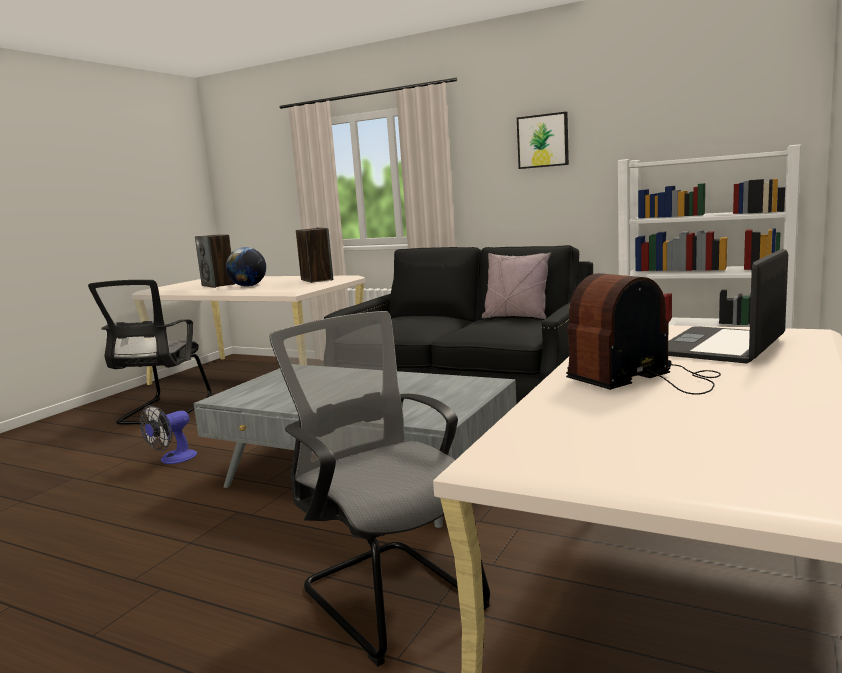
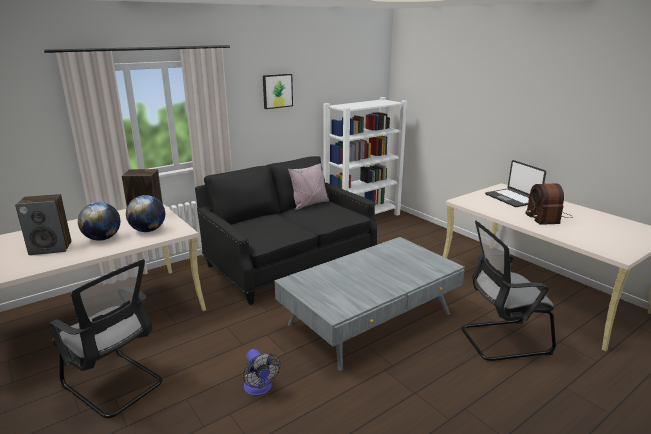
camera: 65 degrees left, 10 degrees up
(278, 287) = (148, 230): none -> globe

